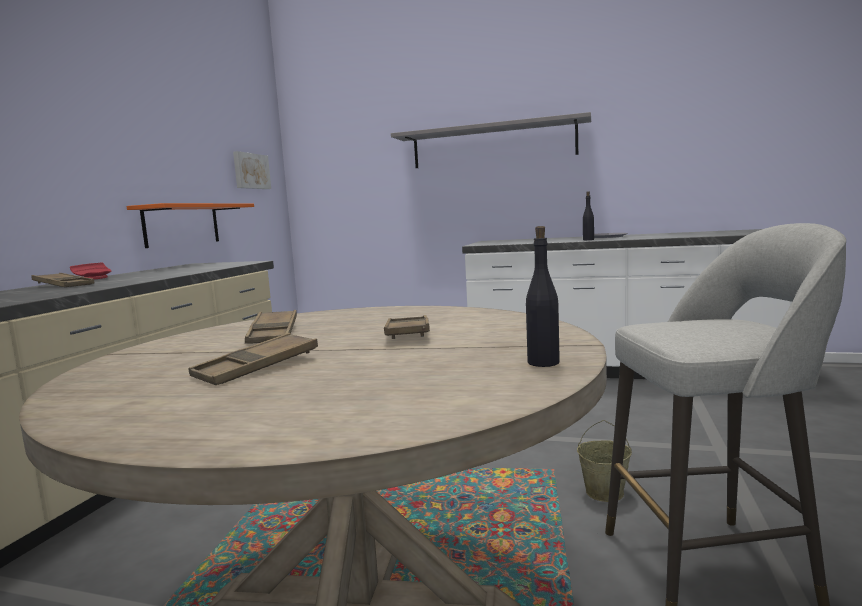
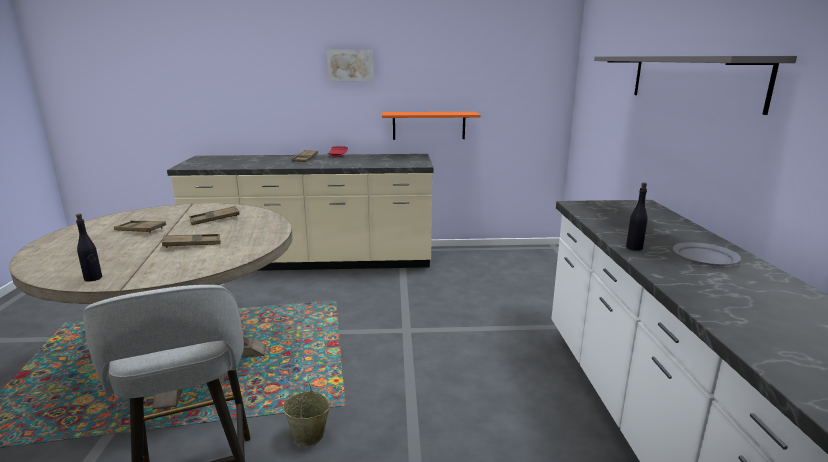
camera: 70 degrees right, 10 degrees up
(250, 171) = (520, 81): picture -> picture (350, 65)

